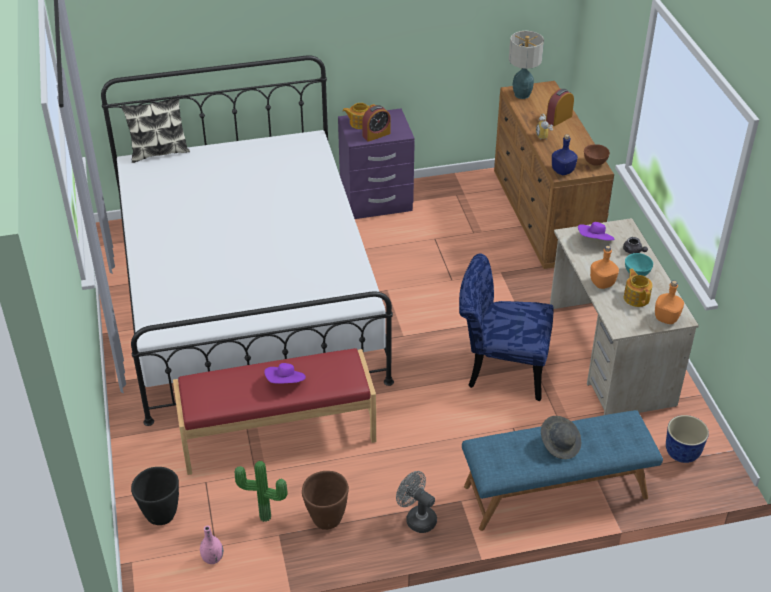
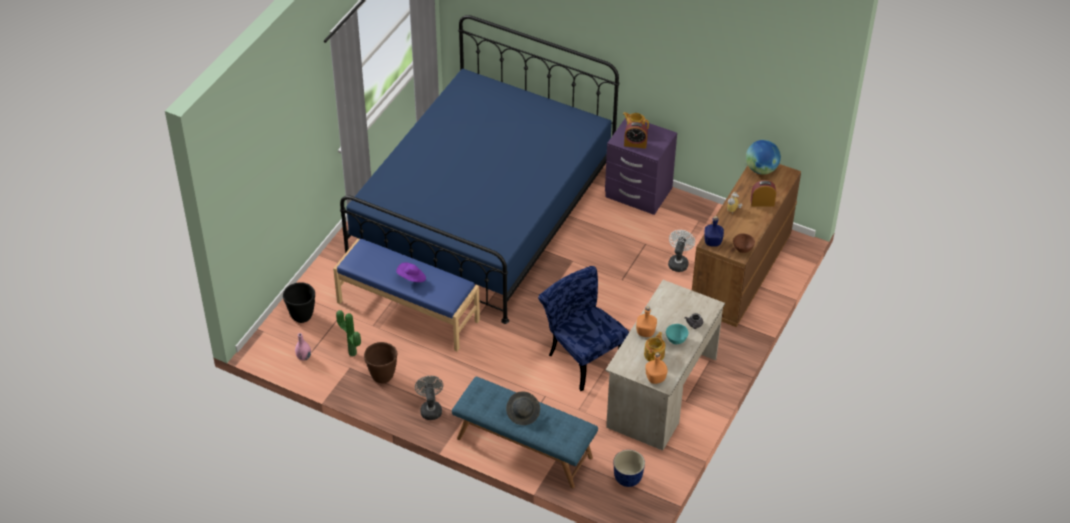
camera: 40 degrees right, 5 degrees up
(159, 152) = (489, 79): pillow -> none
(247, 296) = (483, 212): white bed -> blue bed
(277, 434) = (408, 311): red bench -> blue bench
(482, 237) = (678, 262): none -> white fan
(522, 95) = (761, 169): table lamp -> globe
(595, 241) = (678, 303): purple hat -> none

